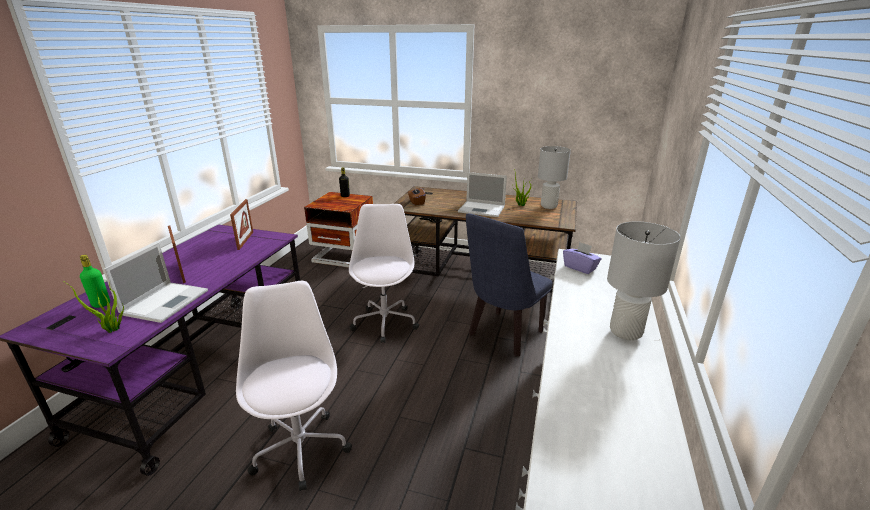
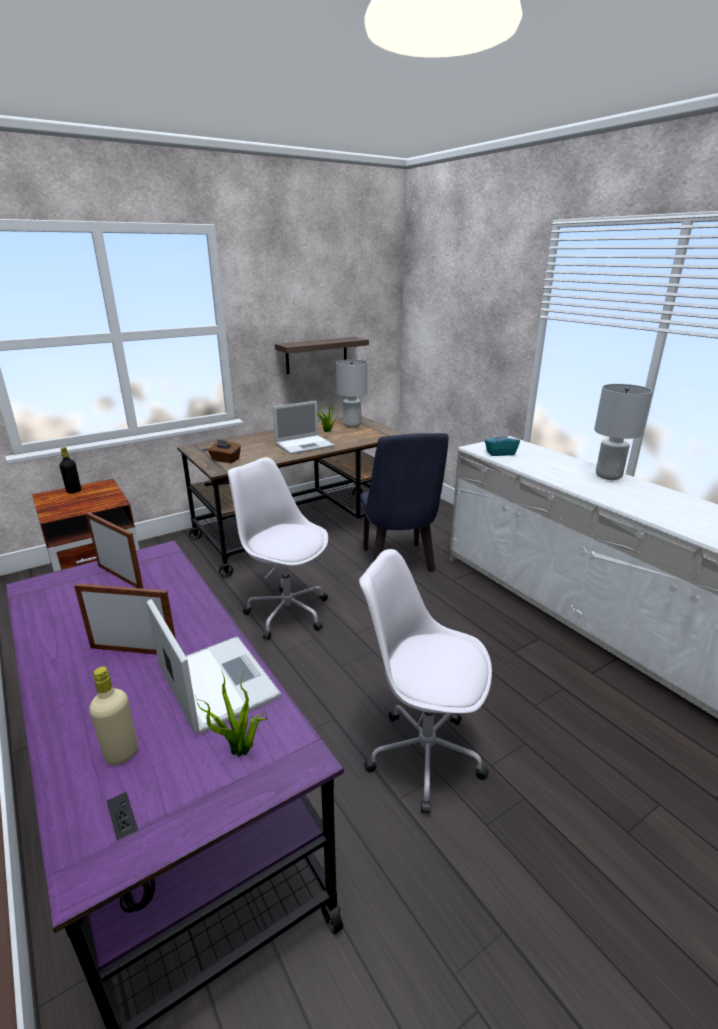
camera: 50 degrees left, 0 degrees up
(101, 304) = (121, 753): green bottle -> beige bottle
(552, 139) = (316, 355): none -> shelf
(580, 267) = (500, 453): purple tissue box -> turquoise tissue box

